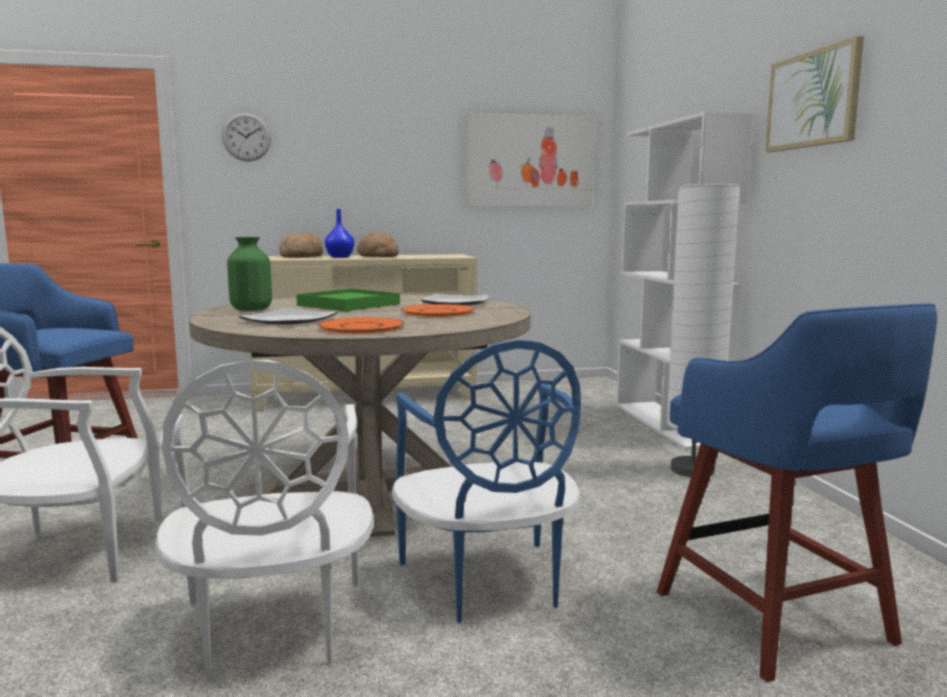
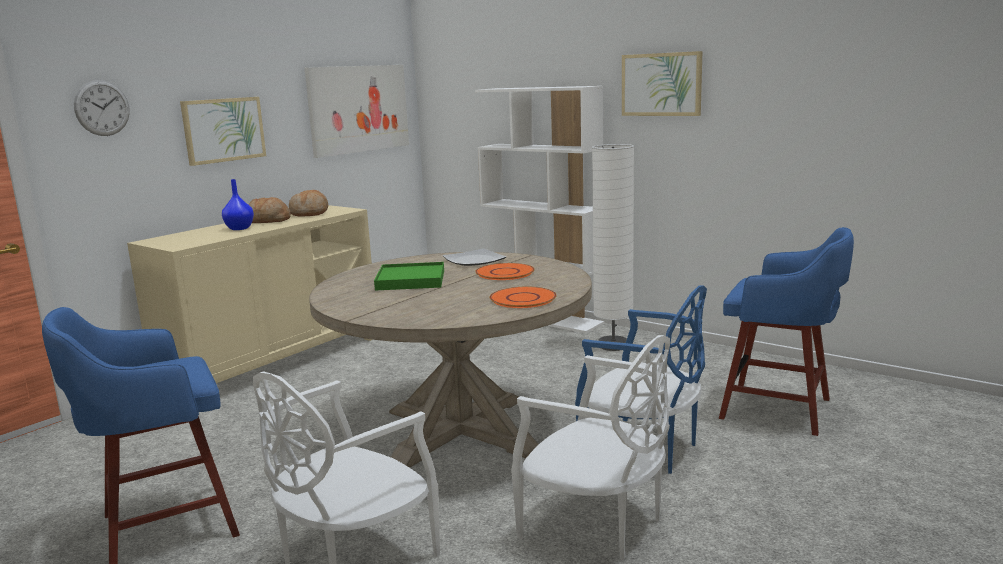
camera: 40 degrees left, 5 degrees up
(251, 310) = (363, 303): green vase -> none
(289, 320) = (445, 305): plate -> none
(301, 257) = (195, 234): bread -> bread (310, 213)
(363, 167) = (223, 130): none -> picture

